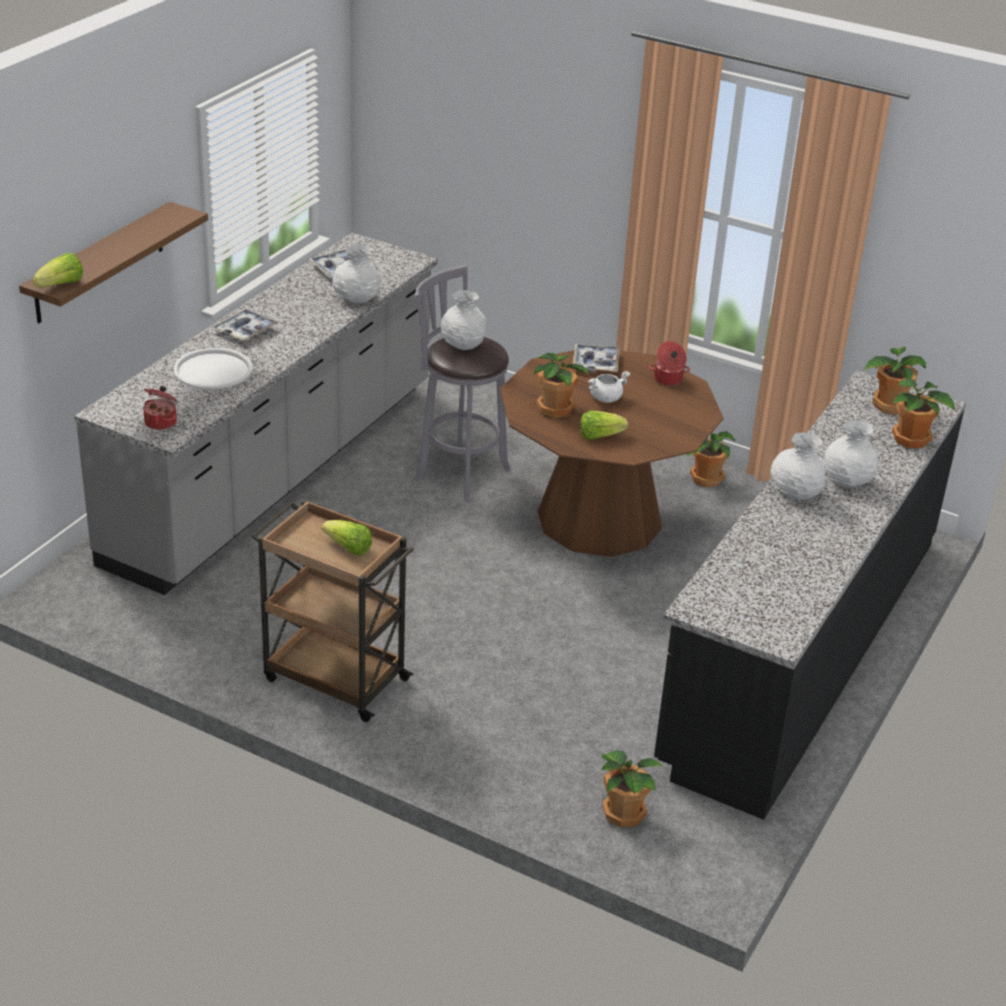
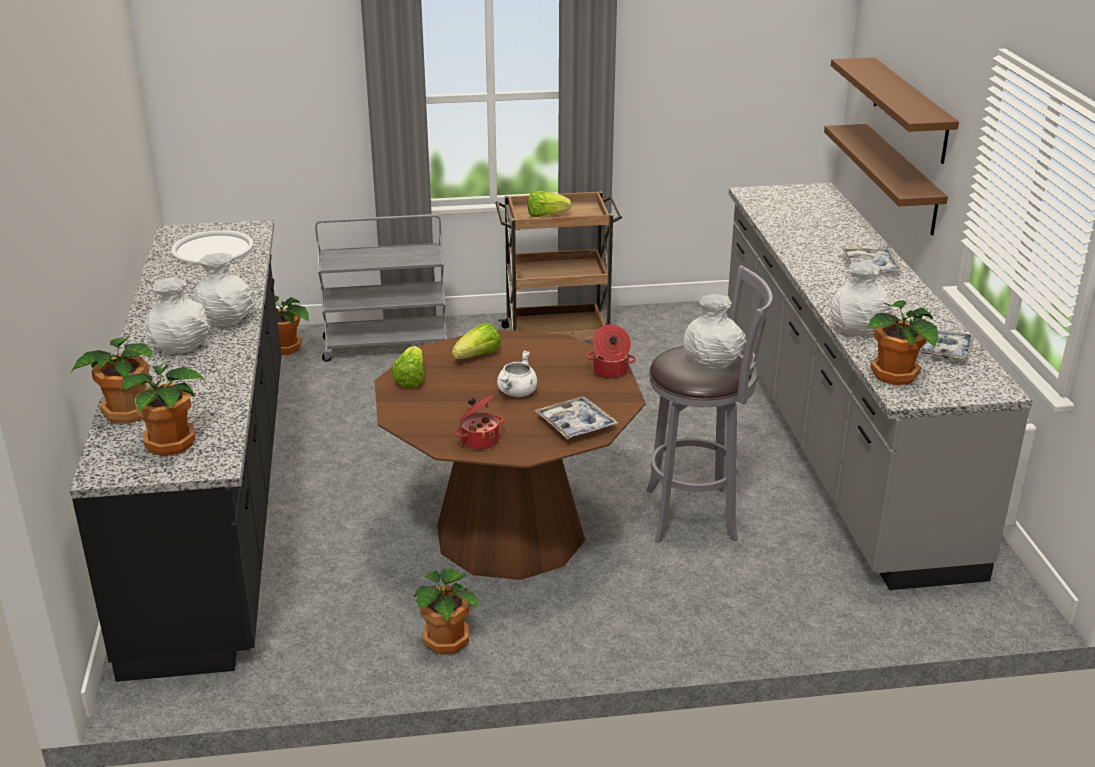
camera: 145 degrees right, 5 degrees down
(61, 285) = (852, 63): lettuce -> lettuce (411, 379)
(107, 328) = (901, 179): none -> brown shelf
(161, 422) = (773, 197): cooking pot -> cooking pot (610, 371)
(213, 370) = (820, 233): white tray -> white tray (212, 249)
(513, 759) = (386, 345): none -> grey cart
(556, 408) = (549, 363): potted plant -> potted plant (894, 376)

